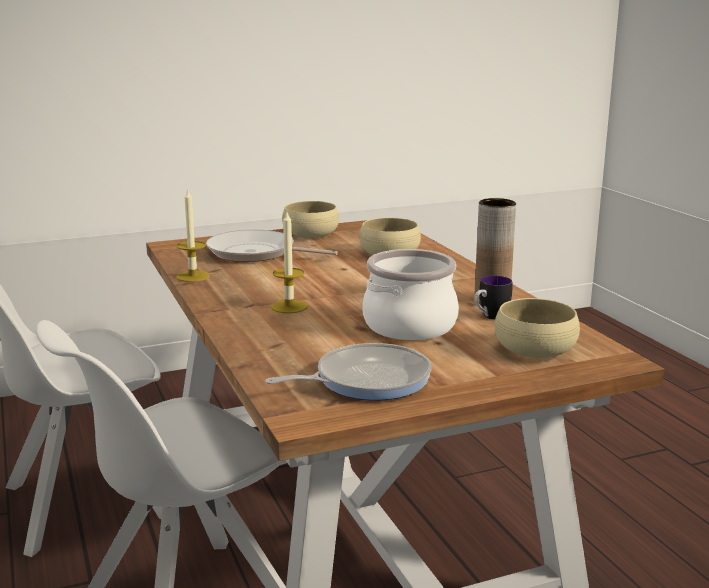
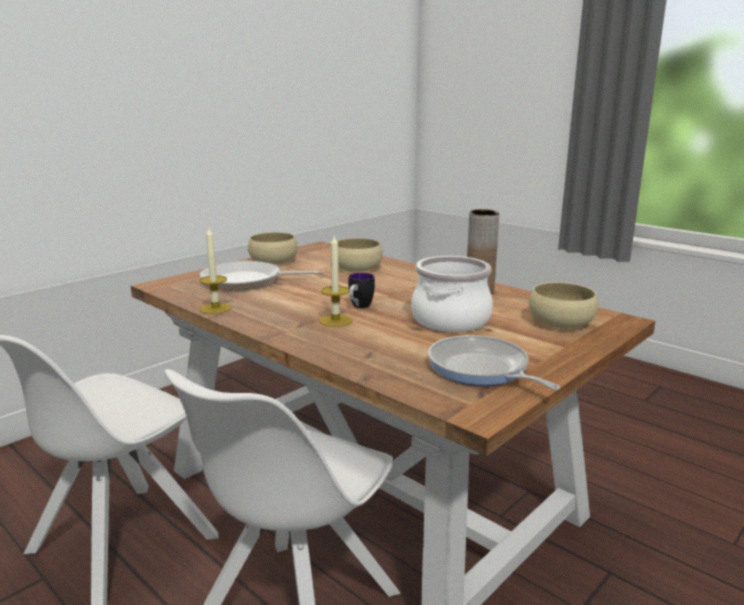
camera: 25 degrees left, 0 degrees up
(366, 380) = (481, 369): frying pan -> frying pan turned 75 degrees counterclockwise
(490, 317) = (497, 304): mug -> mug (359, 307)

